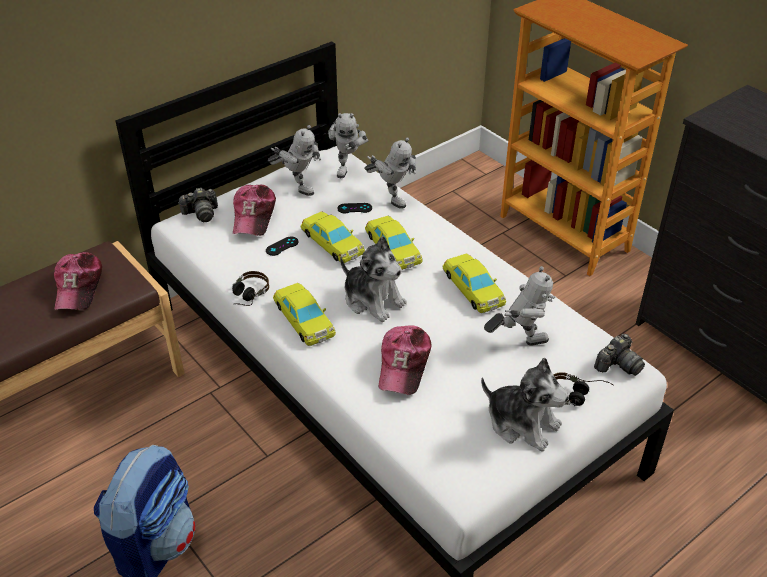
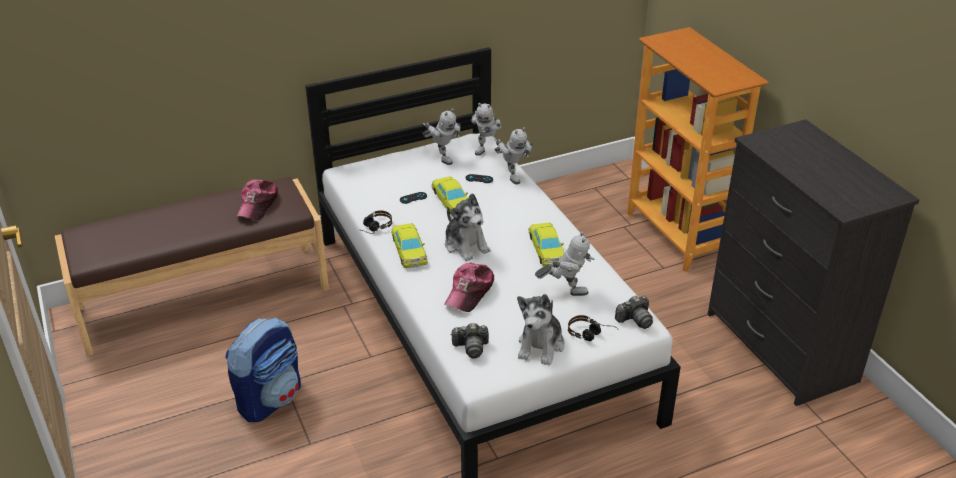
camera: 15 degrees right, 5 degrees down
(201, 213) = (362, 166): camera -> camera (471, 347)
(254, 216) = (400, 174): cap -> none
(393, 248) = (497, 211): yellow toy car -> none
(522, 423) = (541, 345): plush toy -> plush toy turned 60 degrees clockwise

